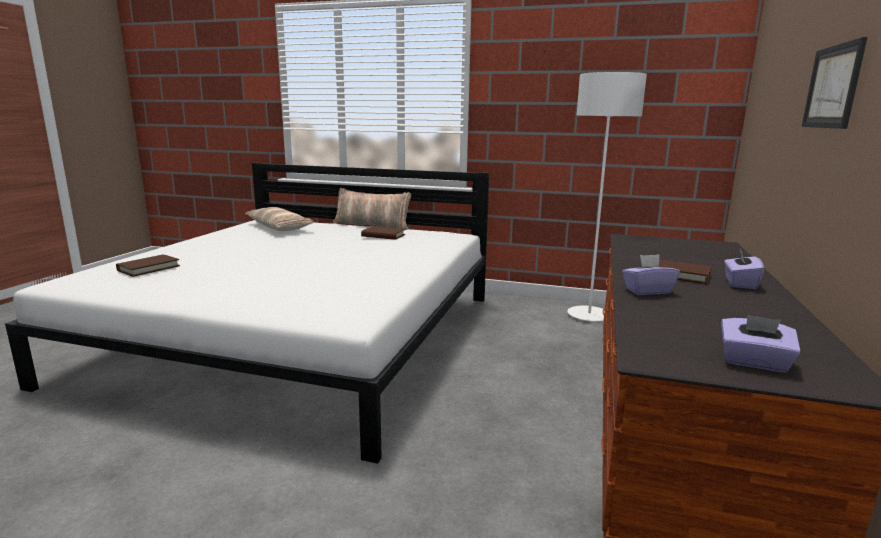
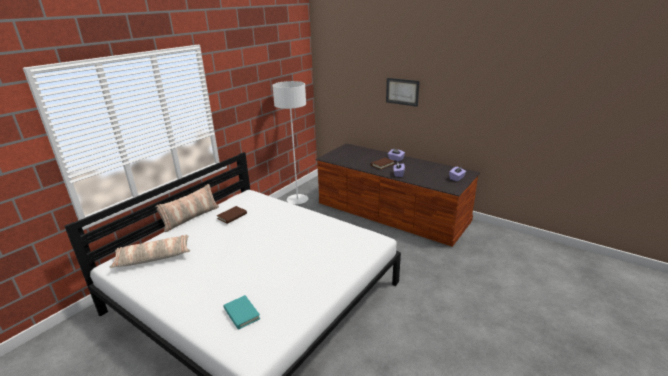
camera: 70 degrees left, 10 degrees up
(149, 268) = (241, 314): brown book -> turquoise book

